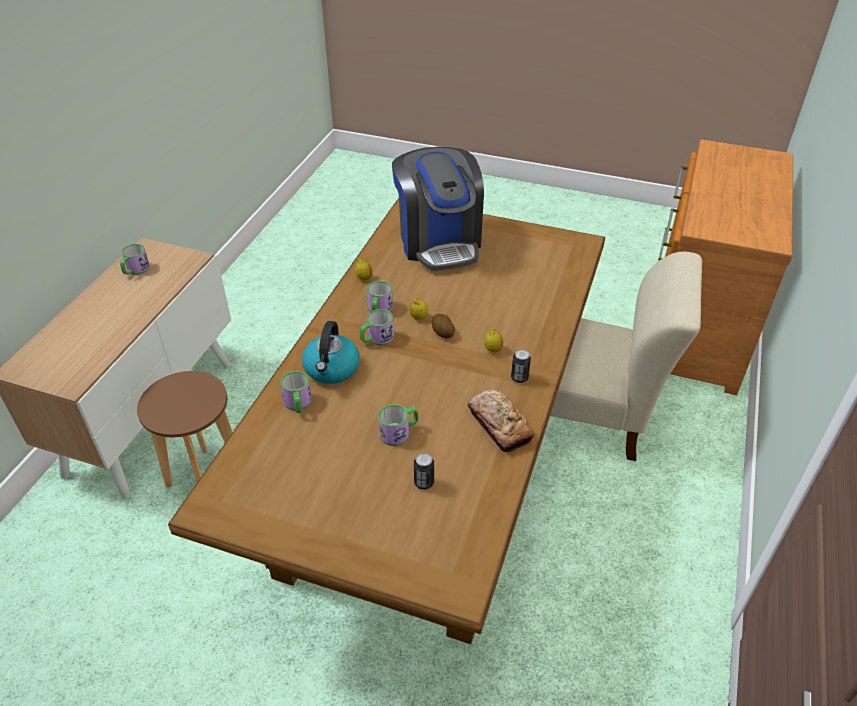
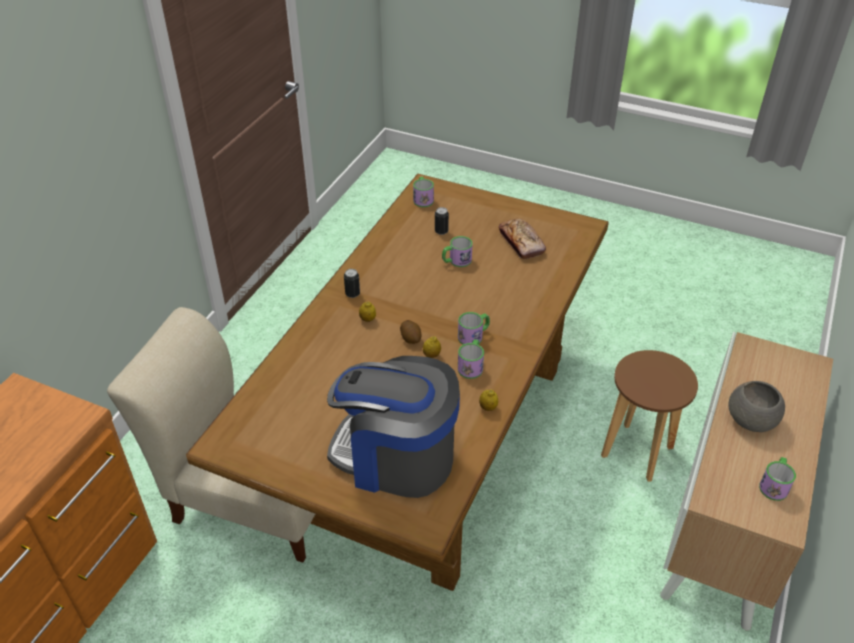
camera: 175 degrees left, 0 degrees up
(122, 313) = (751, 420): none -> grey bowl
(298, 404) = (537, 284): mug -> mug (423, 198)
(332, 369) = (513, 310): kettle -> none
(439, 242) = (395, 457): coffee machine -> coffee machine turned 60 degrees counterclockwise
(499, 425) = (380, 261): bread -> bread (521, 243)

